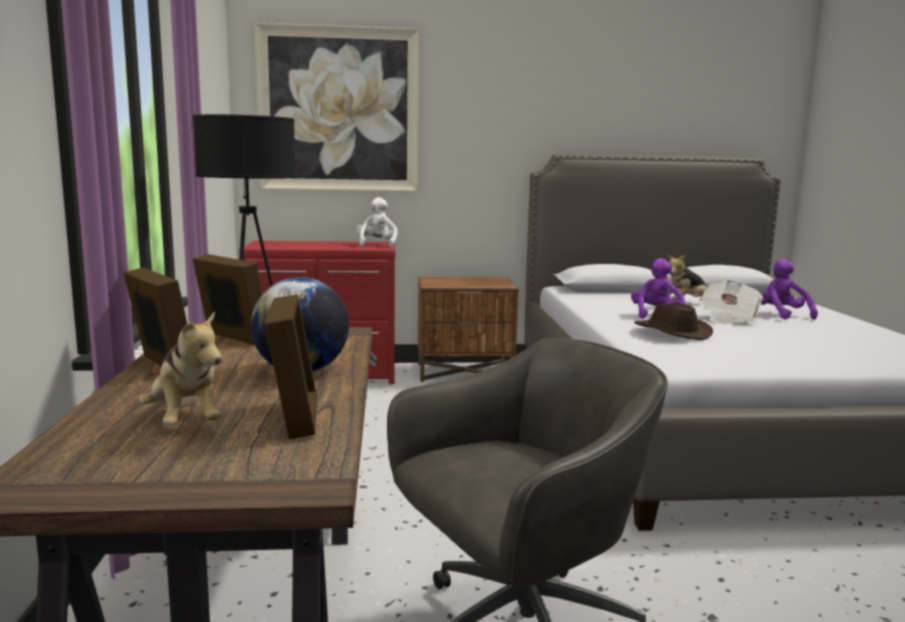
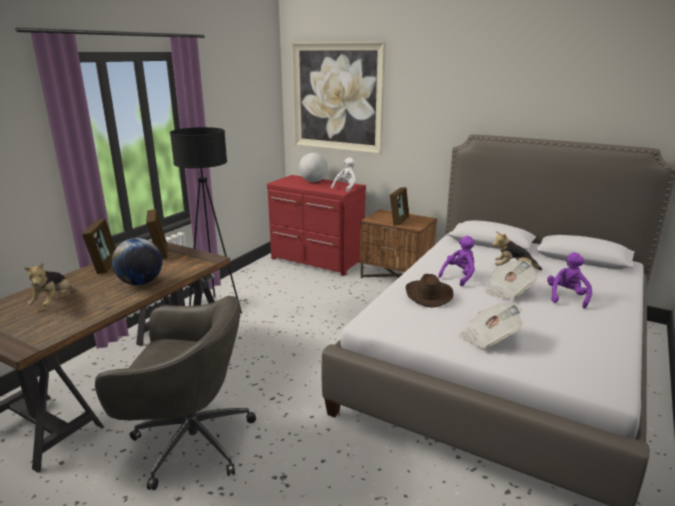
camera: 35 degrees right, 10 degrees up
(294, 418) = (85, 311): picture frame -> picture frame (399, 221)
(310, 243) = (313, 181): none -> globe
(807, 352) = (488, 338): none -> newspaper

